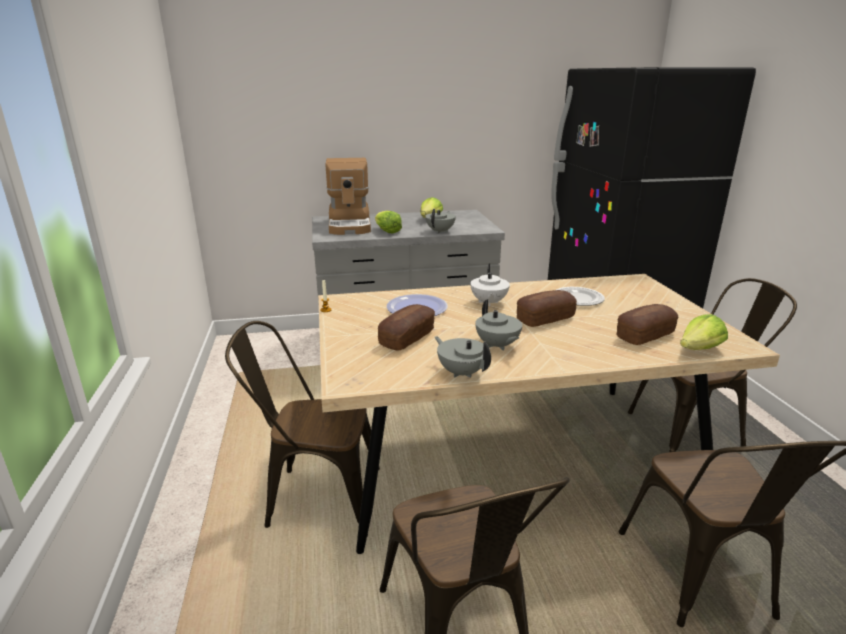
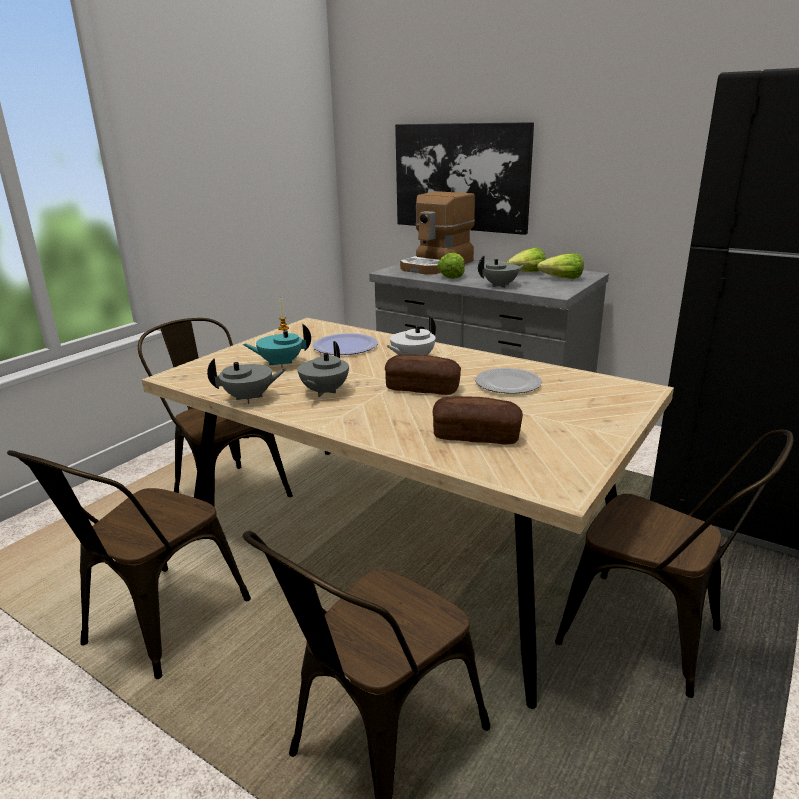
camera: 45 degrees right, 0 degrees up
(338, 144) = (461, 177): none -> picture
(407, 338) = (280, 363): bread -> turquoise teapot
(461, 372) = (249, 398): grey teapot -> grey teapot turned 75 degrees clockwise
(699, 349) = (494, 469): lettuce -> lettuce (562, 279)

